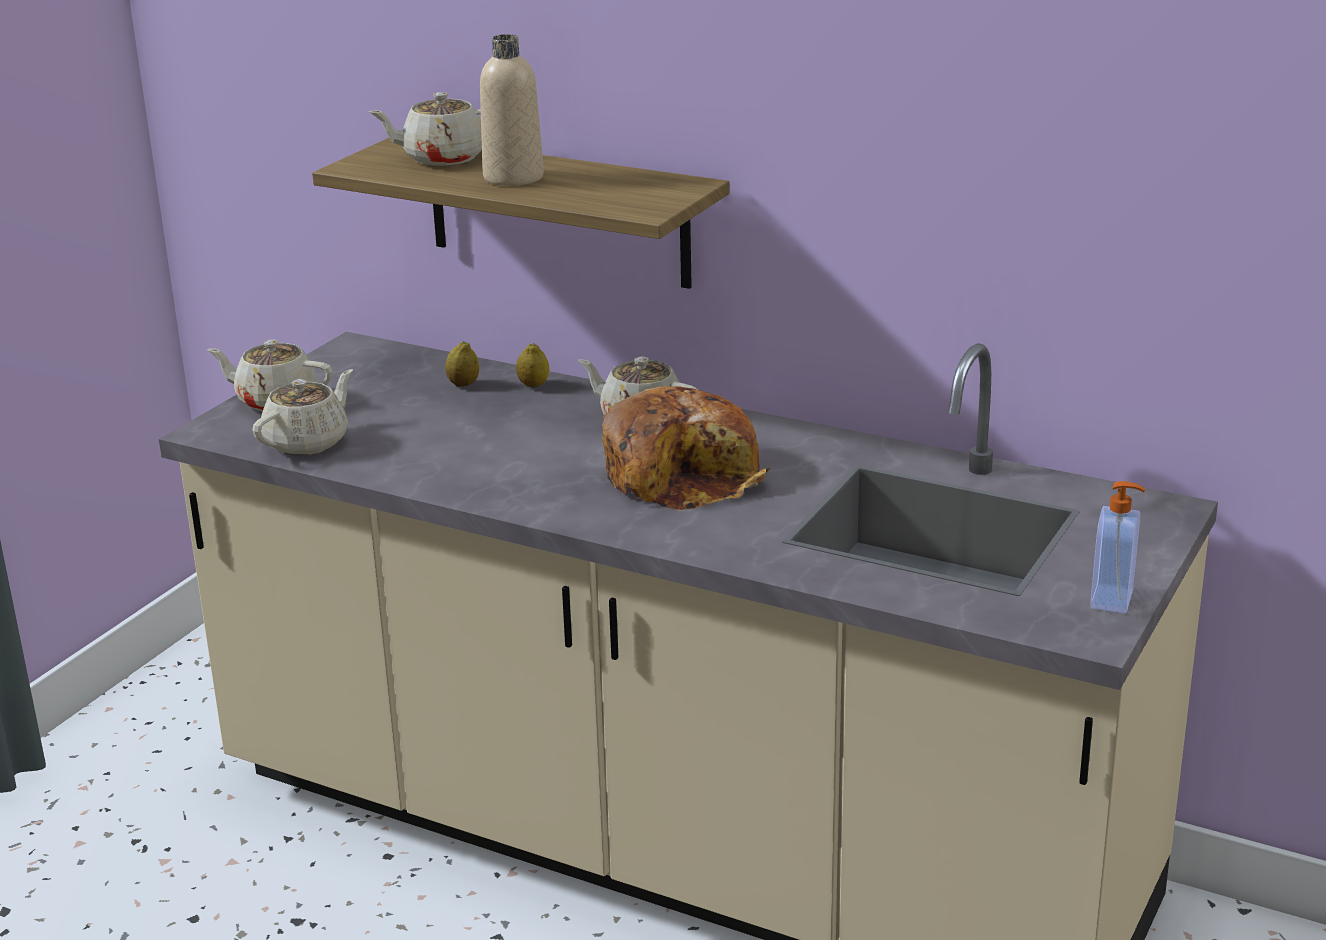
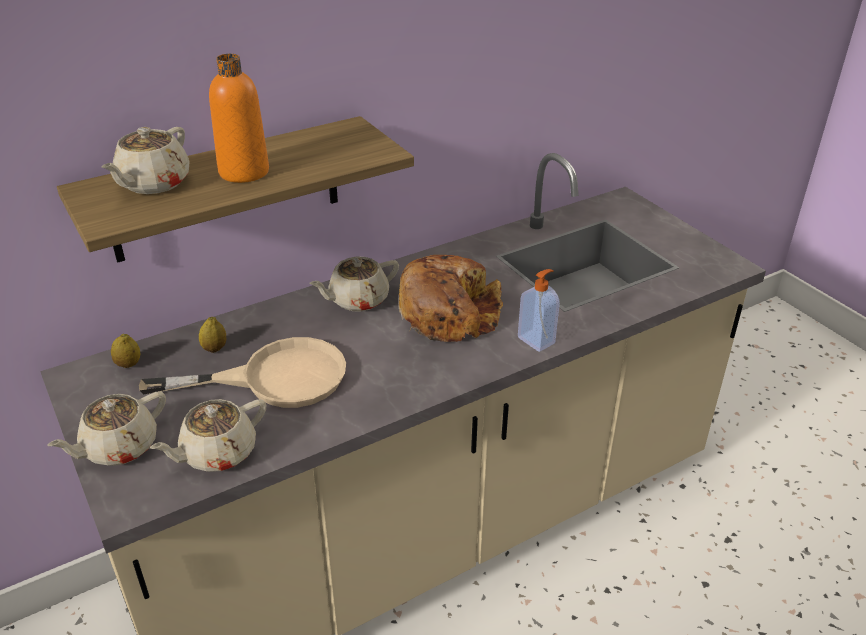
camera: 60 degrees left, 10 degrees up
(308, 442) = (217, 453): beige teapot -> beige teapot turned 105 degrees counterclockwise
(447, 427) = (274, 378): none -> beige frying pan
(513, 177) = (244, 172): beige bottle -> orange bottle
(533, 385) = (255, 321): lemon -> lemon (128, 364)
(1113, 600) = (701, 246): soap dispenser -> soap dispenser (537, 340)

